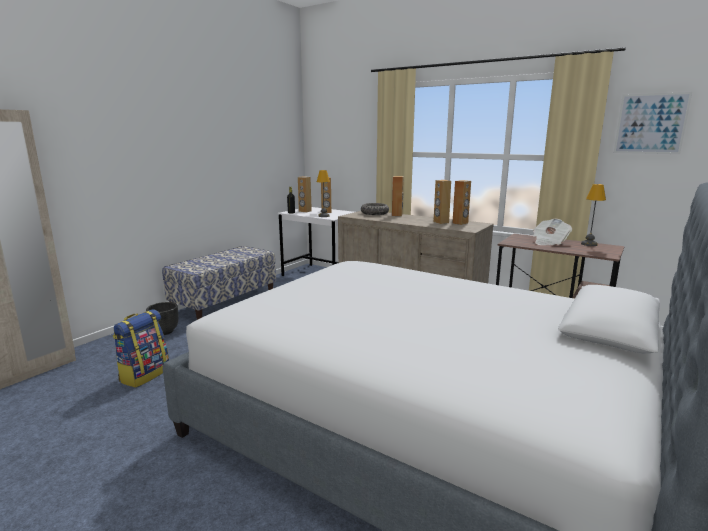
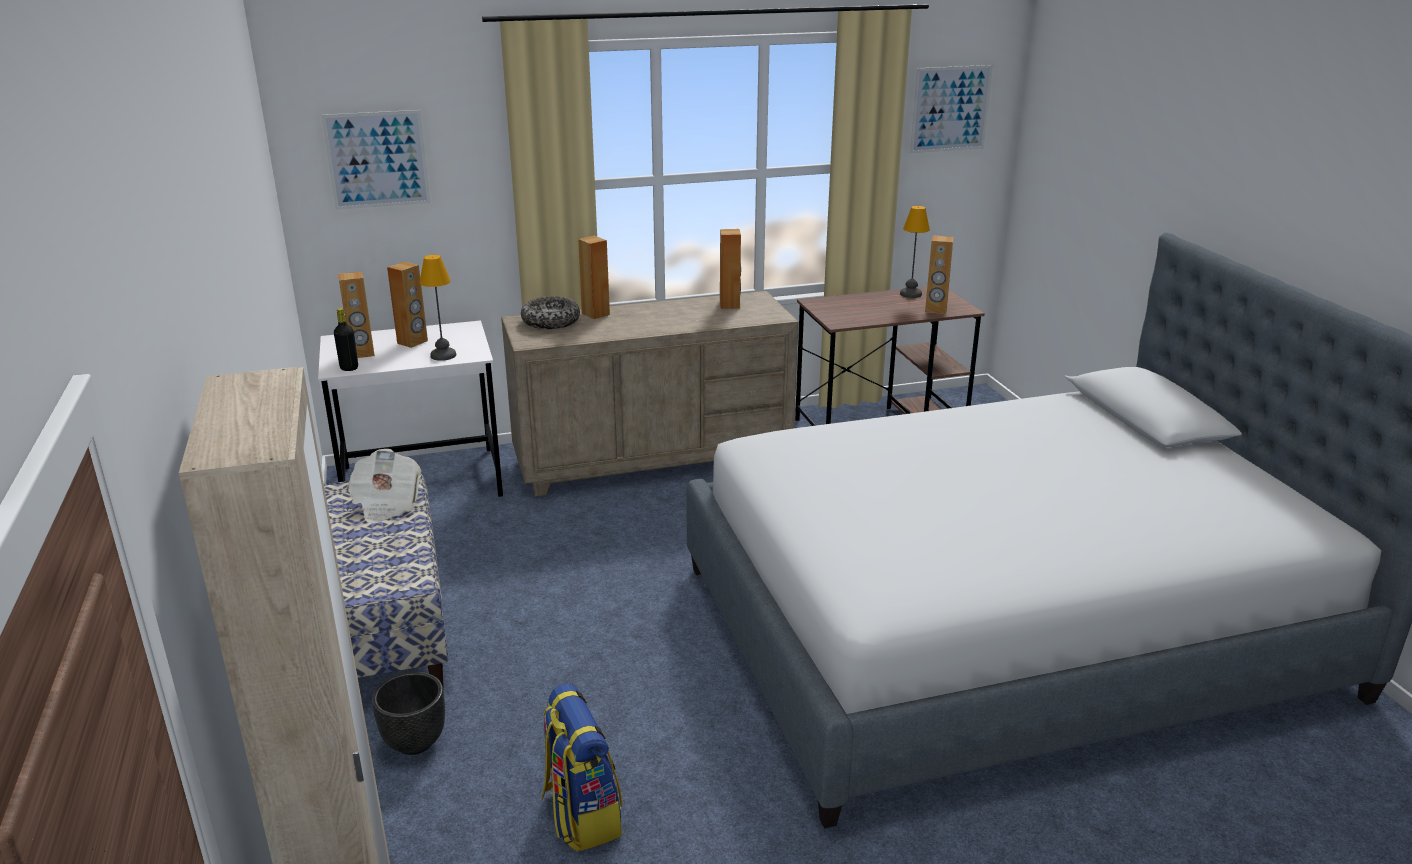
camera: 50 degrees left, 10 degrees up
(335, 135) = (377, 159): none -> picture
(440, 222) = (702, 312): brown speaker -> brown speaker (935, 310)
(549, 242) = (870, 305): newspaper -> newspaper (386, 504)

